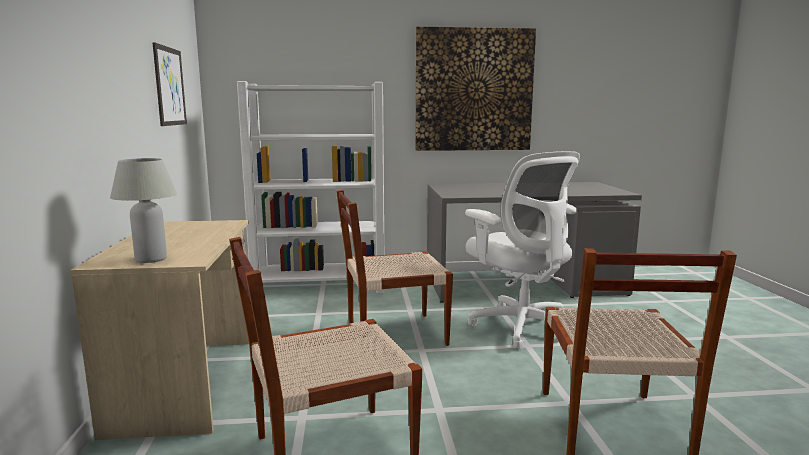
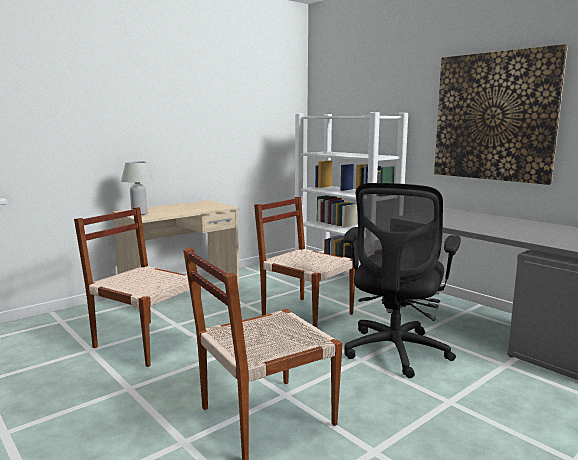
camera: 55 degrees right, 0 degrees up
(170, 86) = (251, 118): picture -> none
(517, 325) = (395, 347): white office chair -> black office chair

